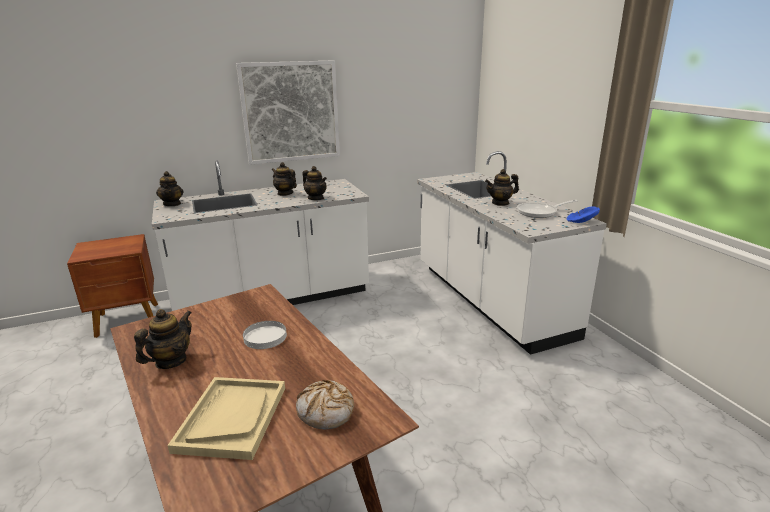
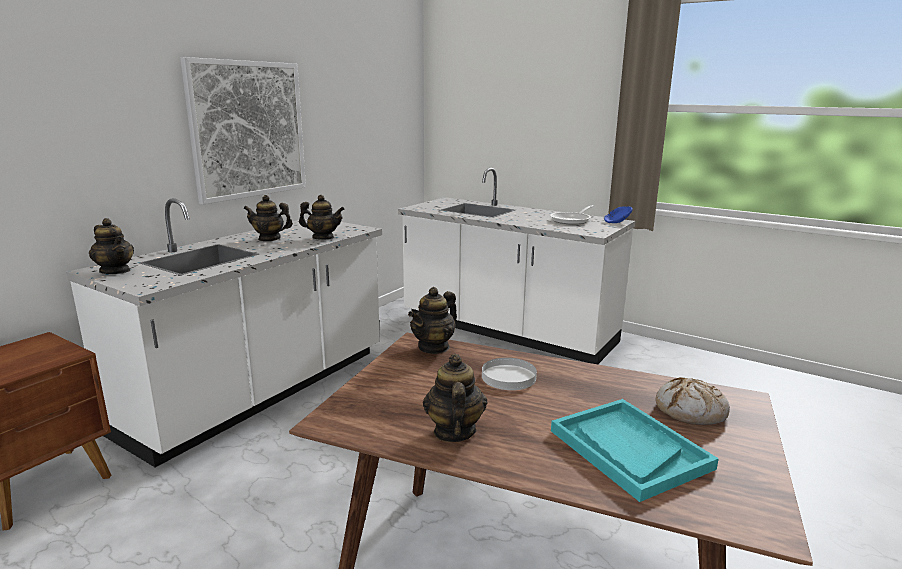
camera: 35 degrees left, 5 degrees down
(232, 418) = (628, 449): beige tray -> turquoise tray
(500, 203) = (524, 218): teapot -> teapot (434, 347)

